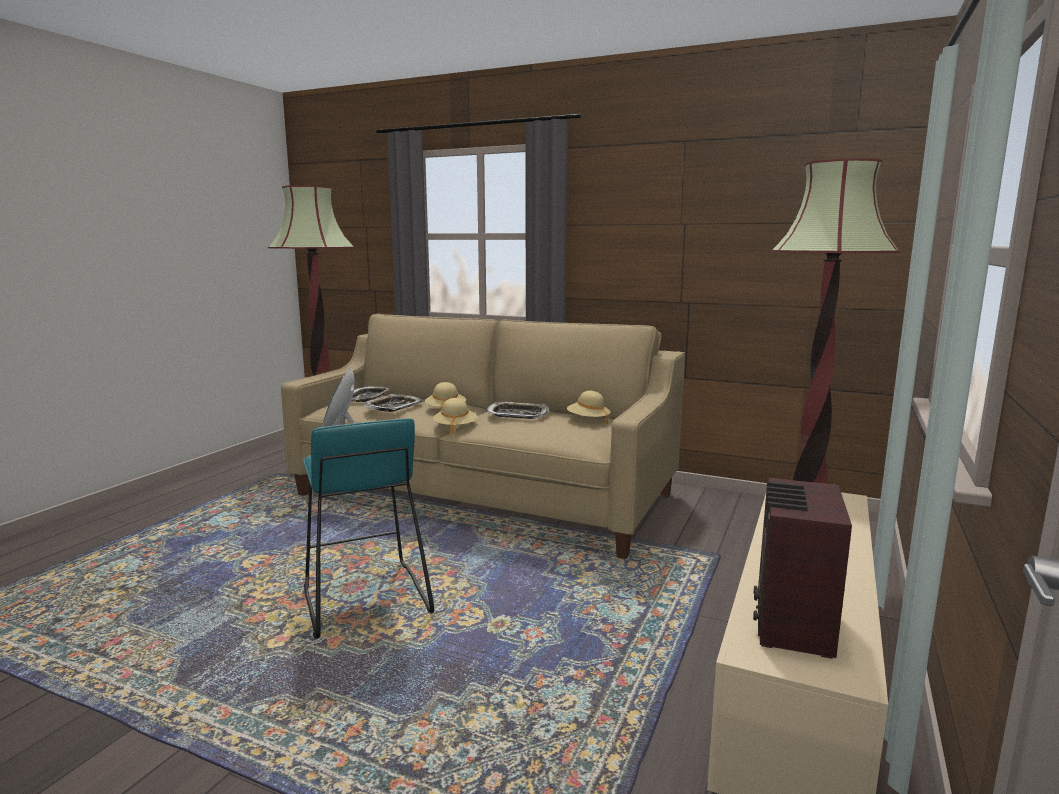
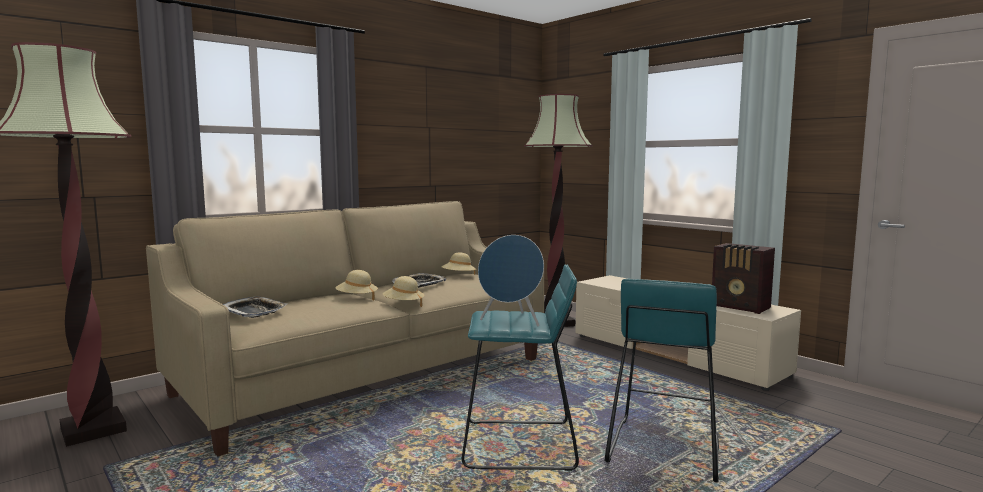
camera: 65 degrees left, 5 degrees down
(393, 407) = (317, 307): tray -> none
(395, 695) = (663, 449): none -> turquoise stool

